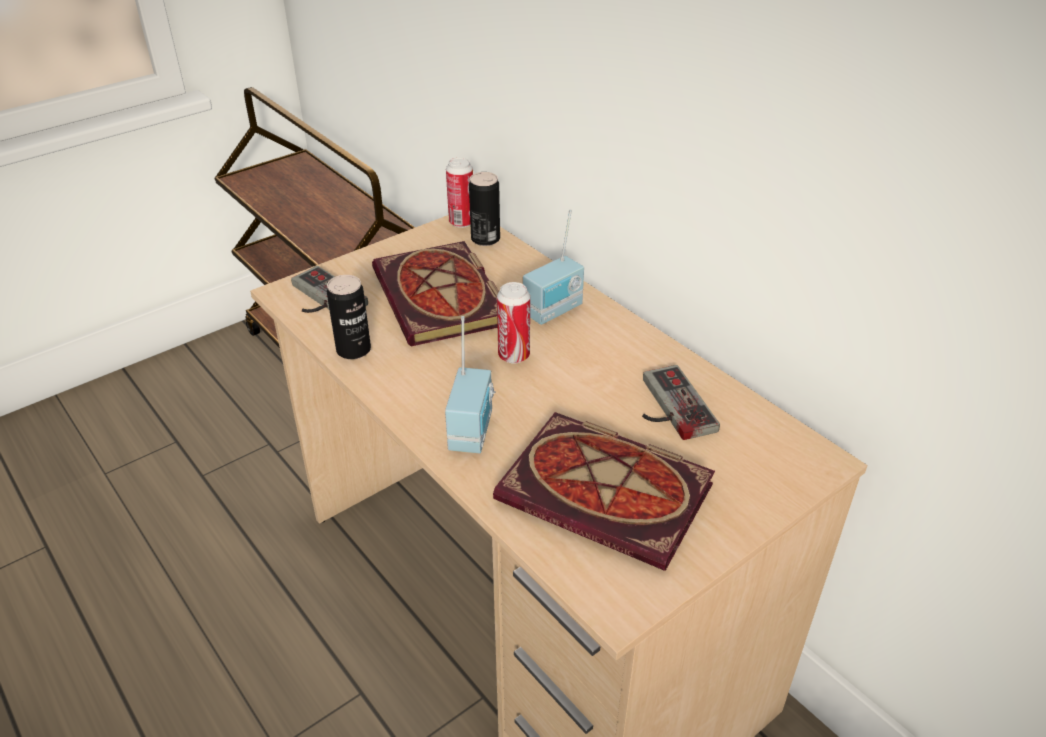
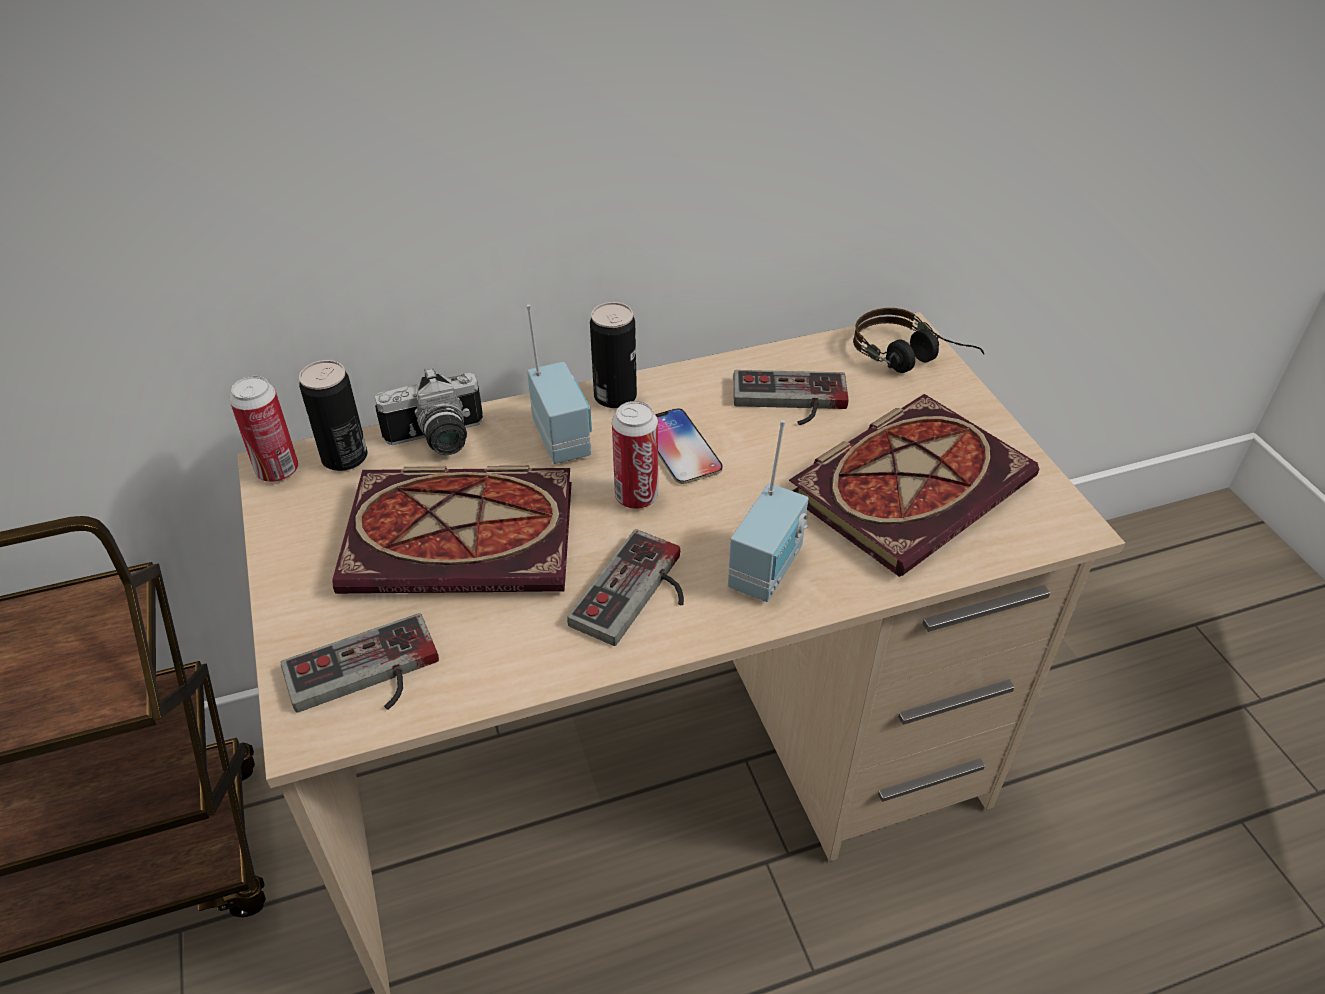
camera: 70 degrees left, 5 degrees up
(353, 350) = (531, 660): can -> can (615, 396)
(423, 379) = (640, 595): none -> game controller
(473, 432) = (769, 569): radio -> radio turned 90 degrees clockwise
(520, 265) = (438, 441): none -> camera
(577, 363) = (679, 447): none -> phone
(782, 470) = (912, 361): none -> headphones

